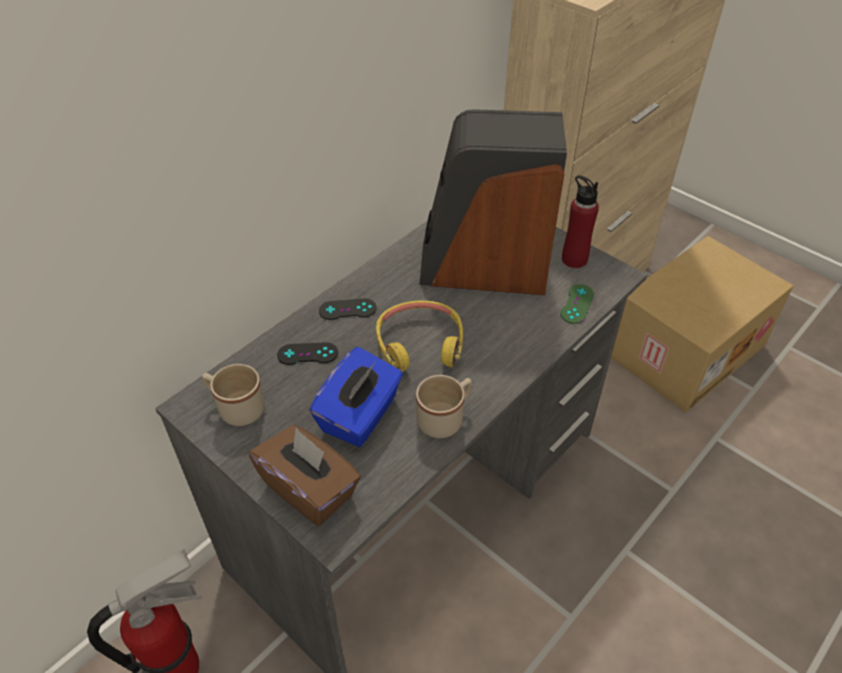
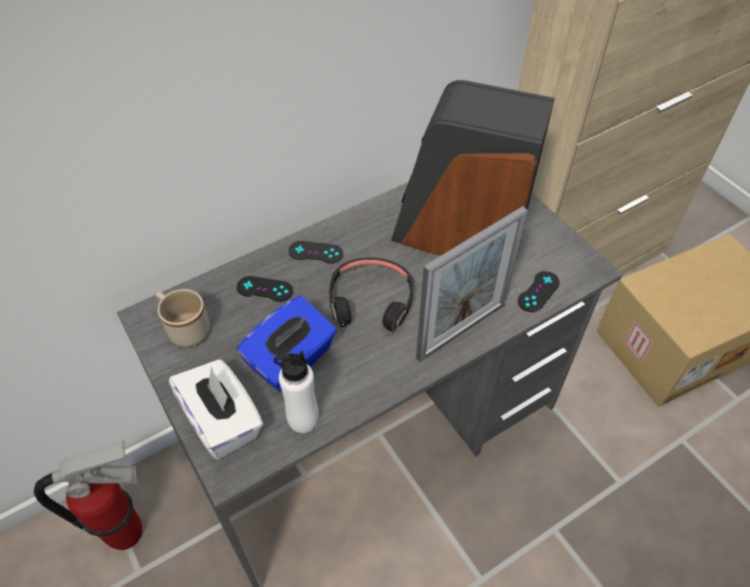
camera: 15 degrees right, 5 degrees up
(310, 489) = (223, 421): brown tissue box -> white tissue box
(391, 467) = (302, 418): none -> white bottle
(420, 344) = (371, 301): yellow headphones -> black headphones
(445, 418) = (369, 381): beige mug -> none
(517, 353) = (461, 330): none -> picture frame
(574, 259) = (552, 244): red bottle -> none
(577, 304) = (538, 291): green game controller -> black game controller

